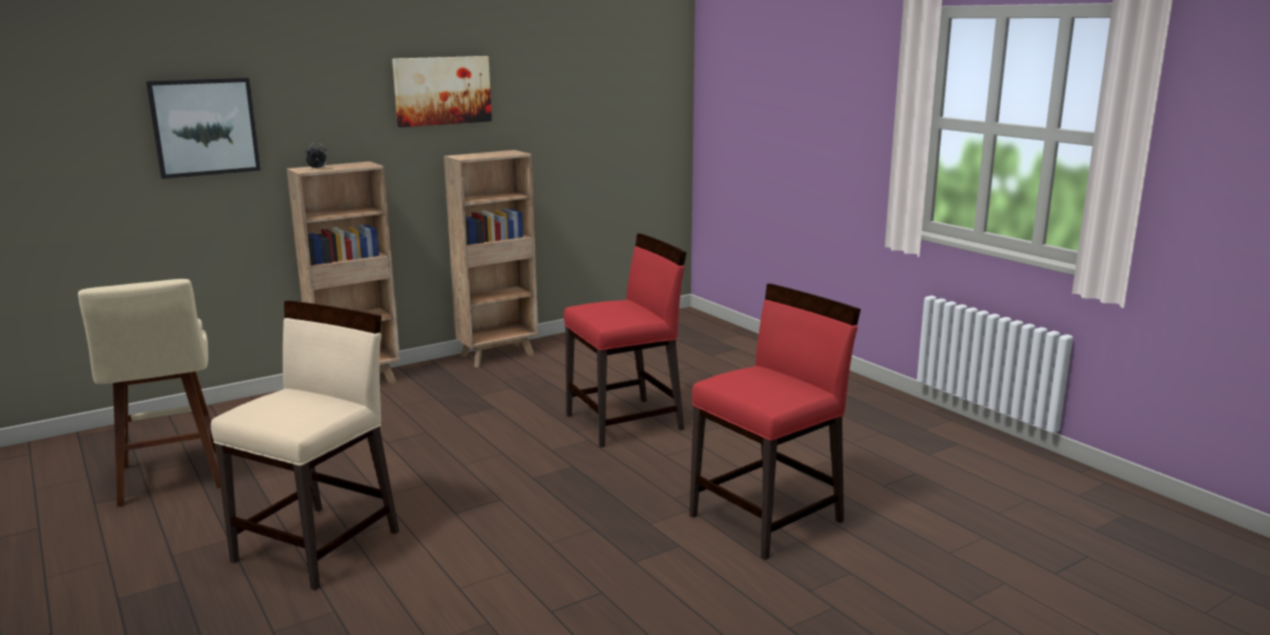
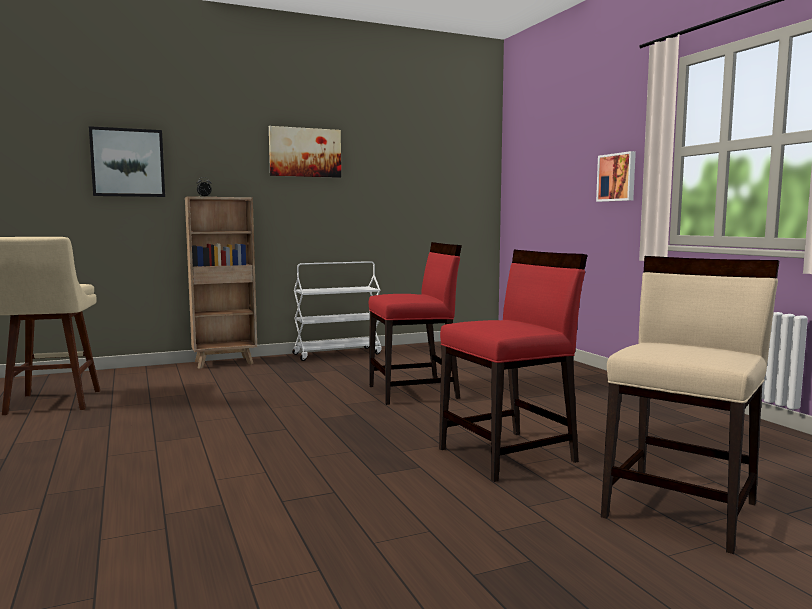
camera: 10 degrees right, 10 degrees down
(319, 545) = (125, 446): beige chair -> beige chair (682, 509)
(499, 355) = (337, 354): brown bookcase -> white cart
(857, 136) = (617, 177): none -> picture

